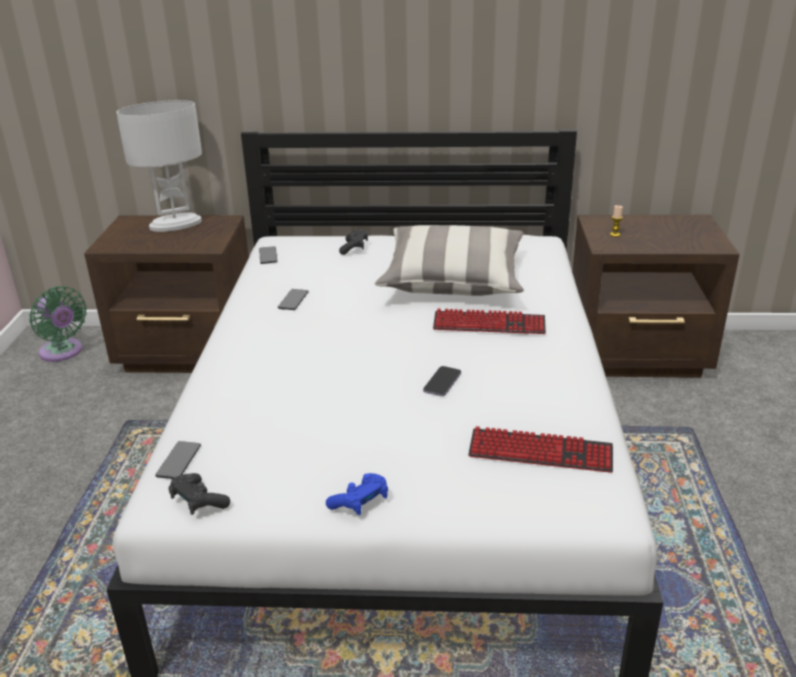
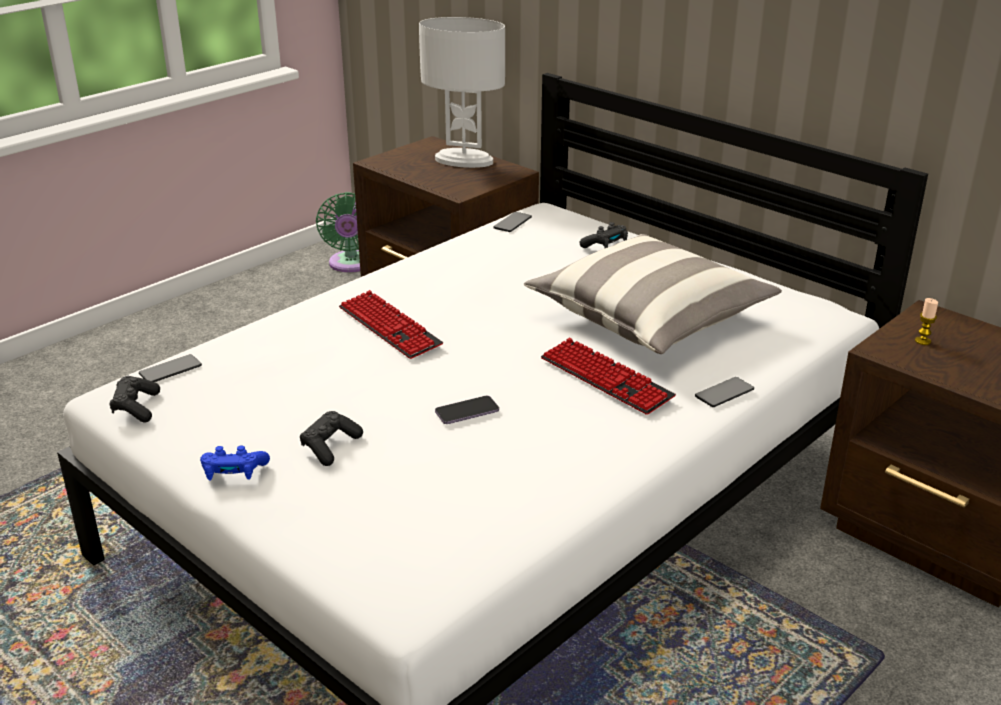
camera: 40 degrees right, 0 degrees up
(293, 300) = (464, 275): phone -> phone (724, 393)
(393, 449) = (330, 447): none -> black game controller
(540, 452) = (442, 520): keyboard -> keyboard (389, 327)

